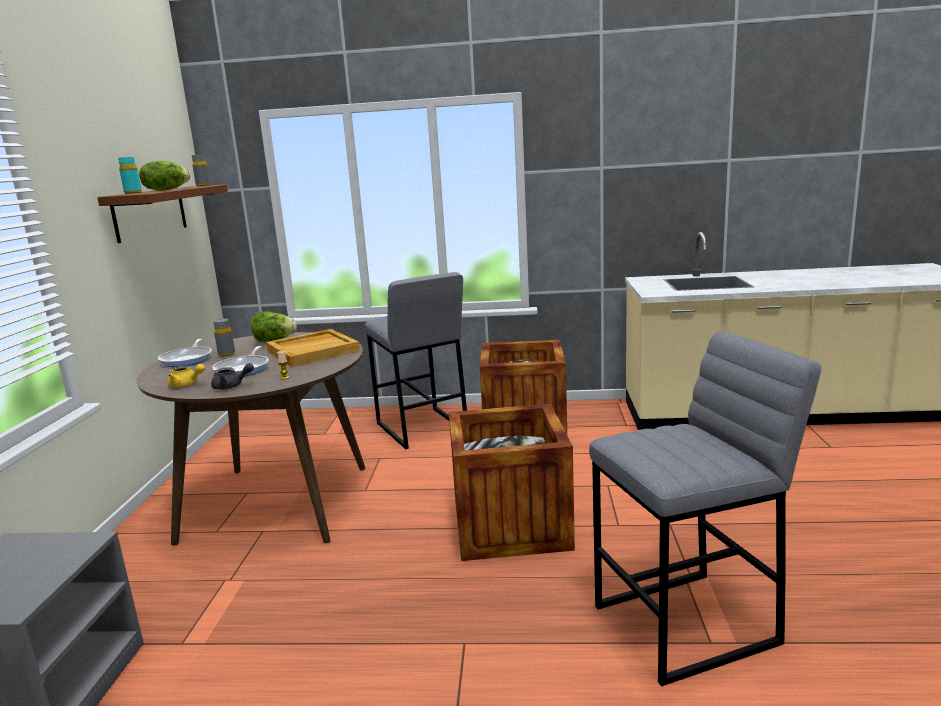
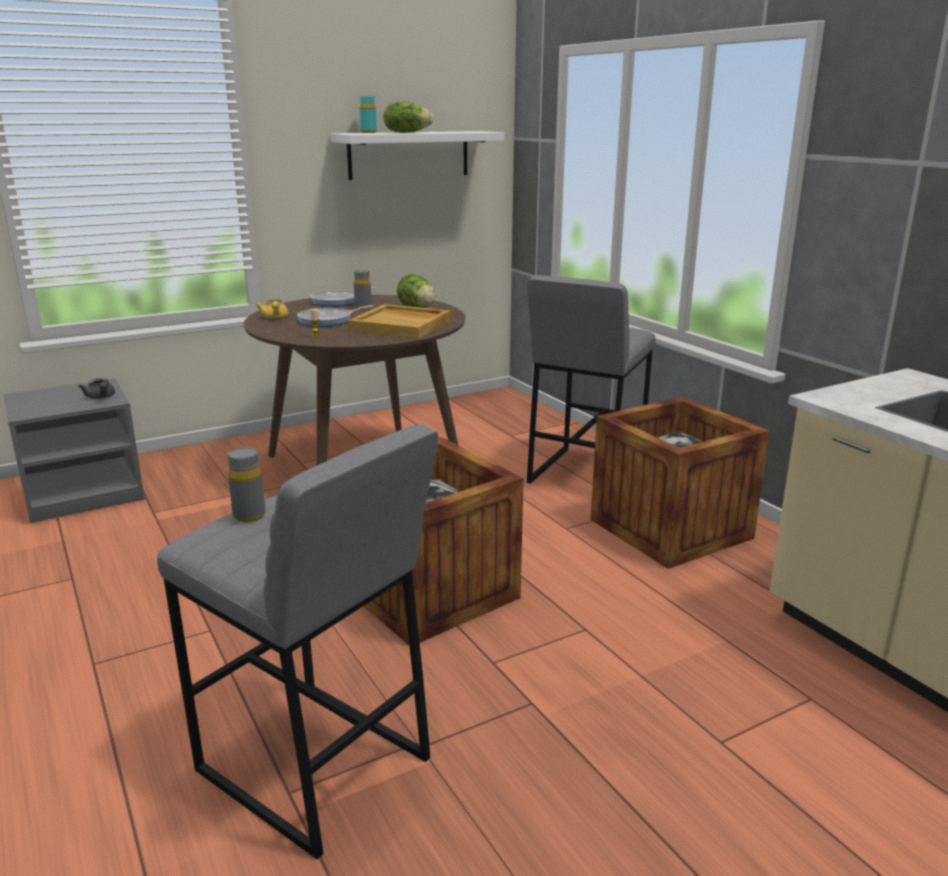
camera: 55 degrees right, 5 degrees up
(150, 213) = (409, 154): brown shelf -> white shelf
(203, 186) = (475, 131): grey bottle -> grey bottle (249, 515)
(231, 386) = (280, 329): grey teapot -> grey teapot (101, 397)

